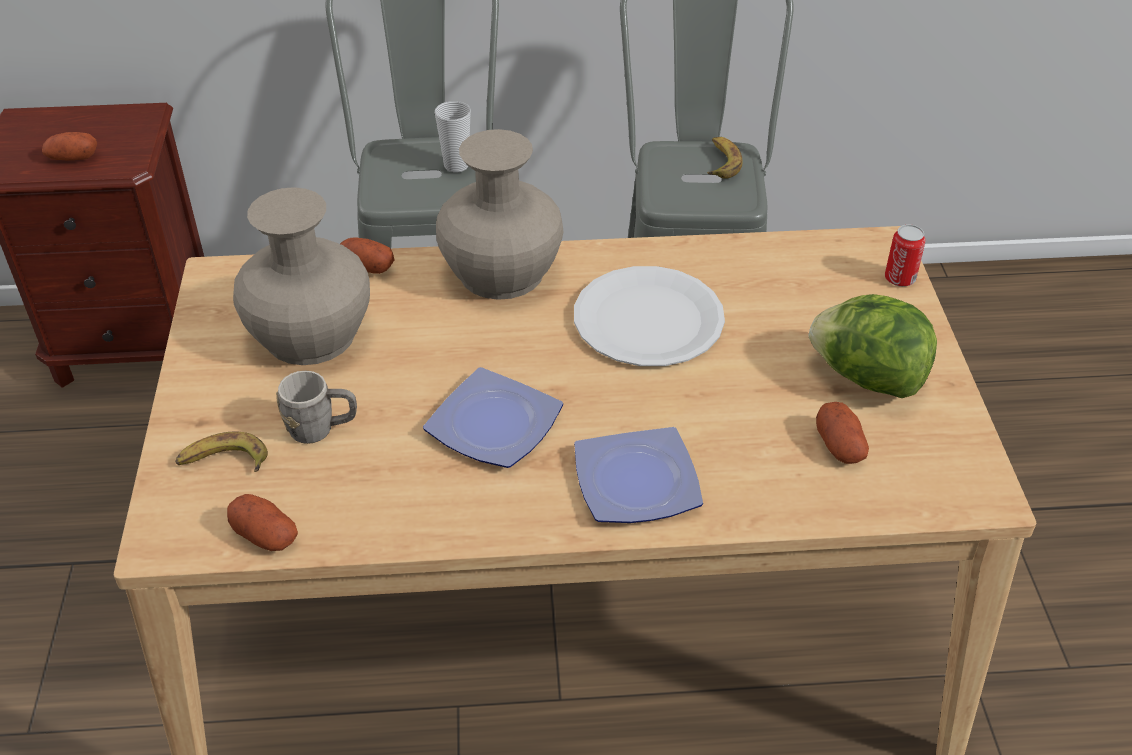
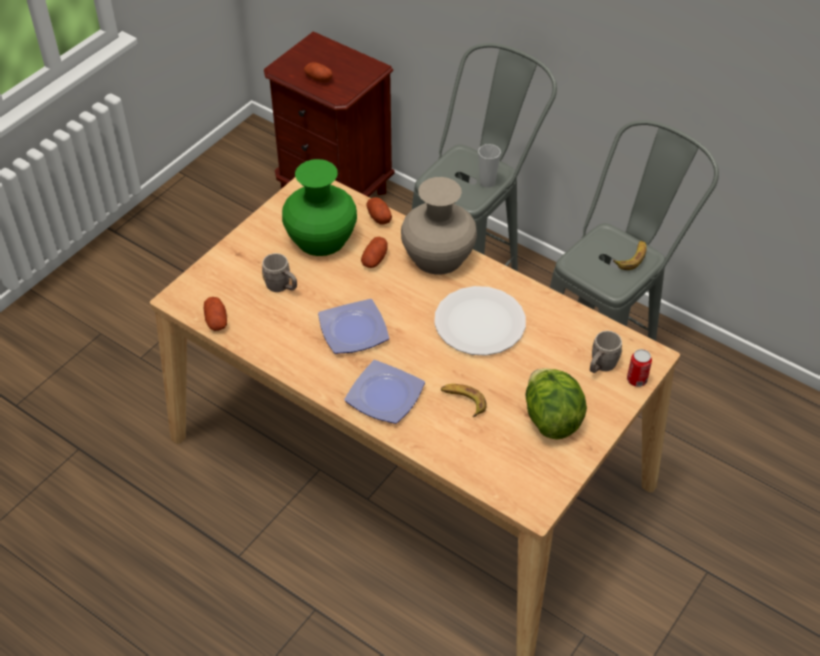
camera: 40 degrees right, 5 degrees up
(223, 461) = (231, 277): banana -> banana (463, 401)
(310, 334) = (321, 238): beige vase -> green vase
(840, 446) = (495, 440): potato -> potato (374, 259)
(845, 287) = (601, 366): none -> grey mug

